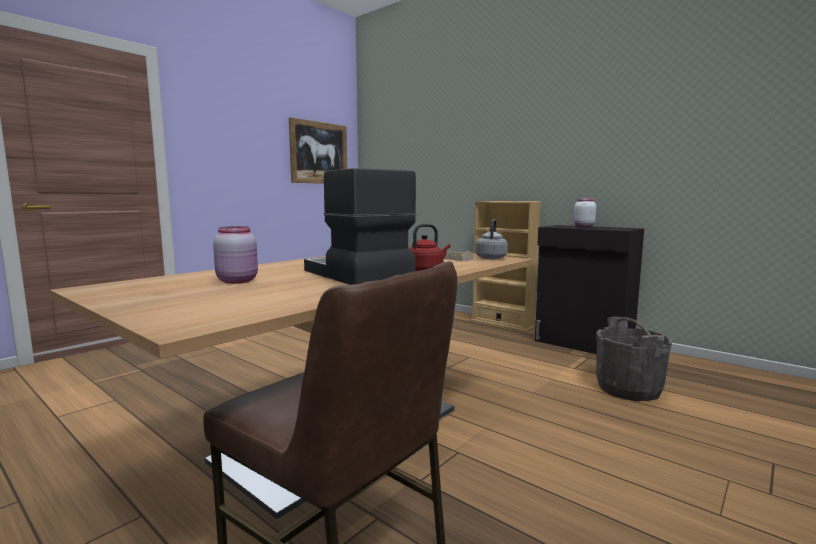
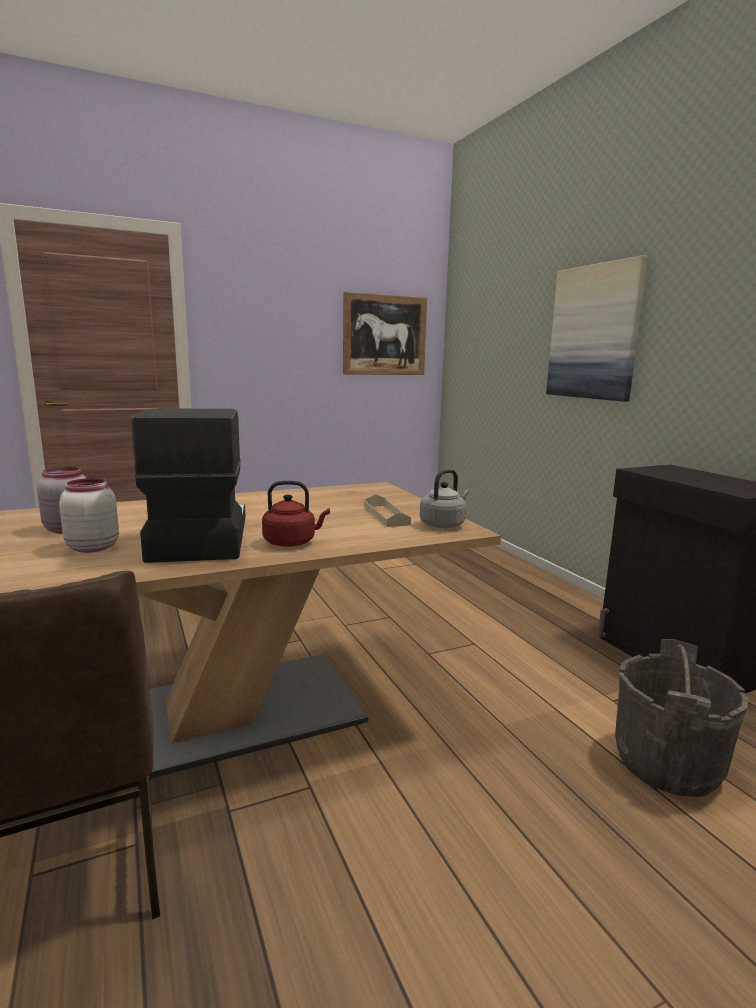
camera: 25 degrees right, 5 degrees up
(491, 147) = (594, 332): none -> picture
(502, 324) = (578, 598): beige bookcase -> none
(583, 226) = (700, 474): white jar -> white jar (92, 547)

